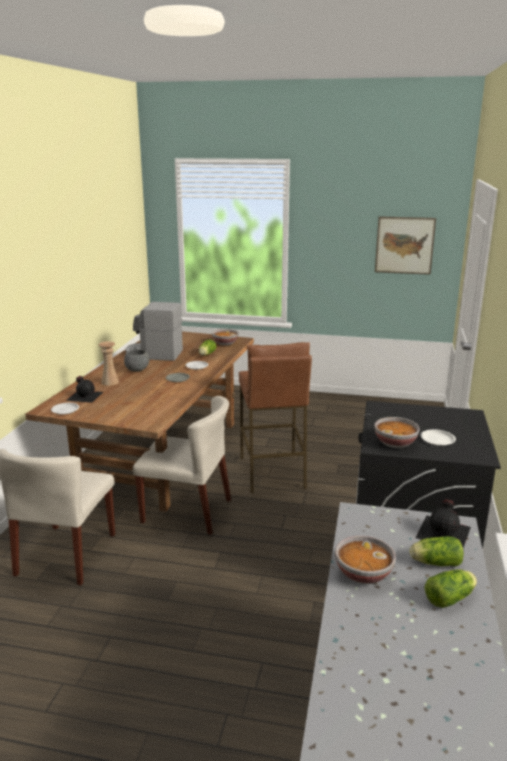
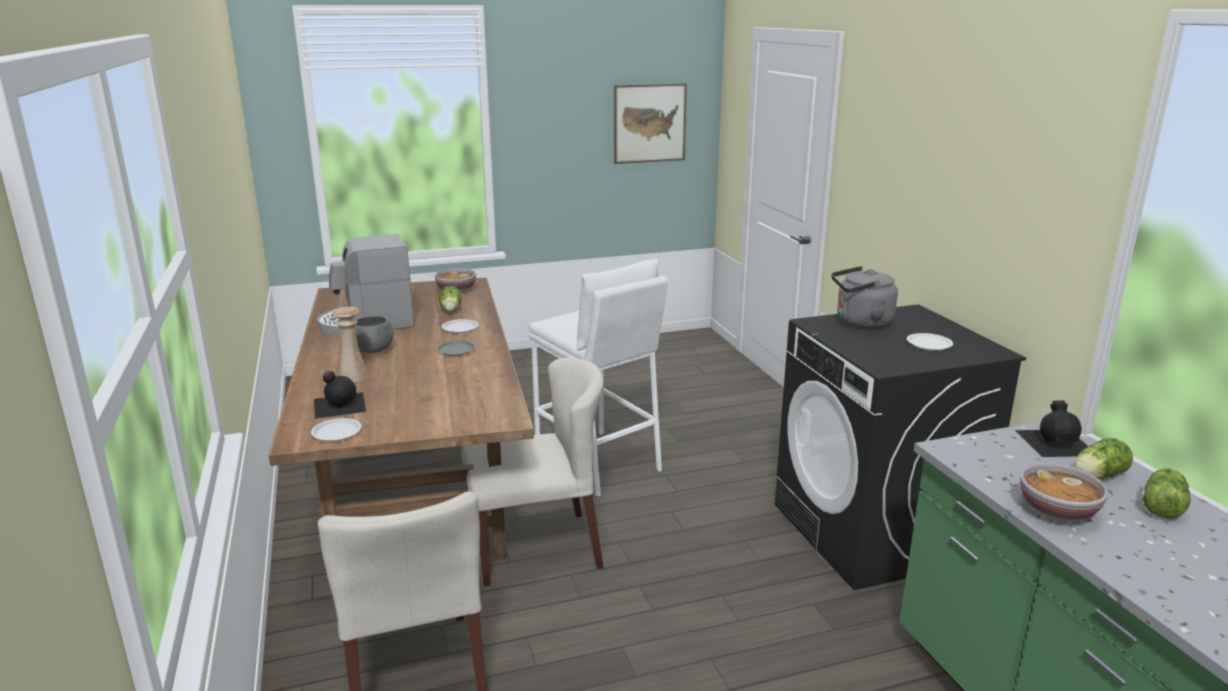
camera: 30 degrees left, 0 degrees up
(272, 473) = (598, 463): brown stool -> white stool
(395, 443) = (895, 358): bowl -> none
(413, 413) = (860, 322): none -> grey kettle

